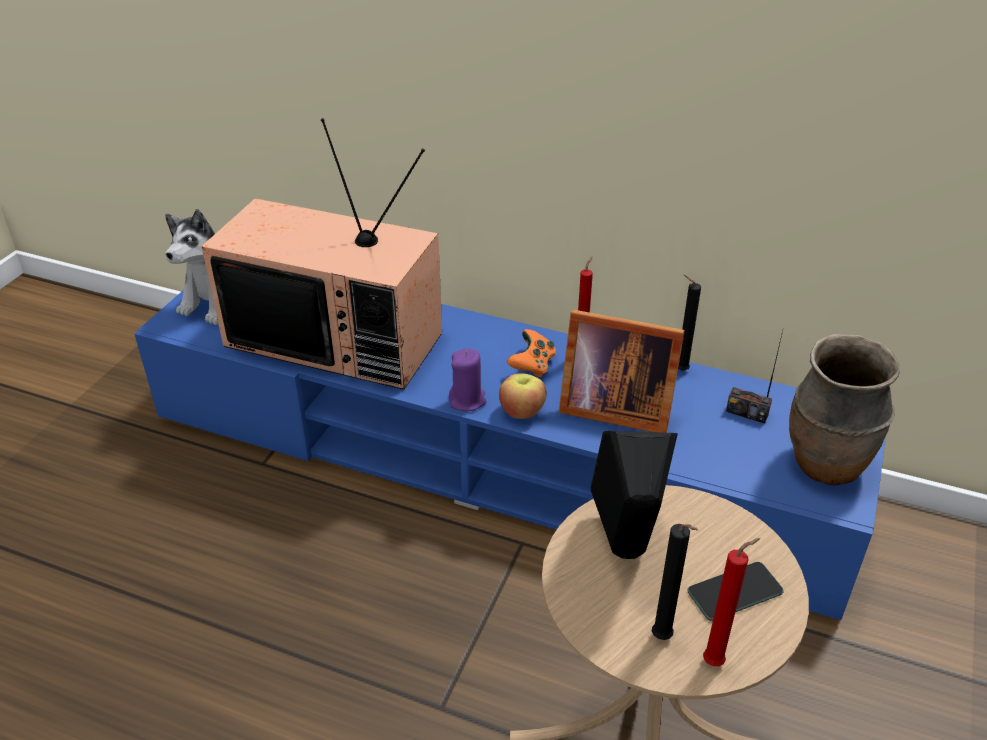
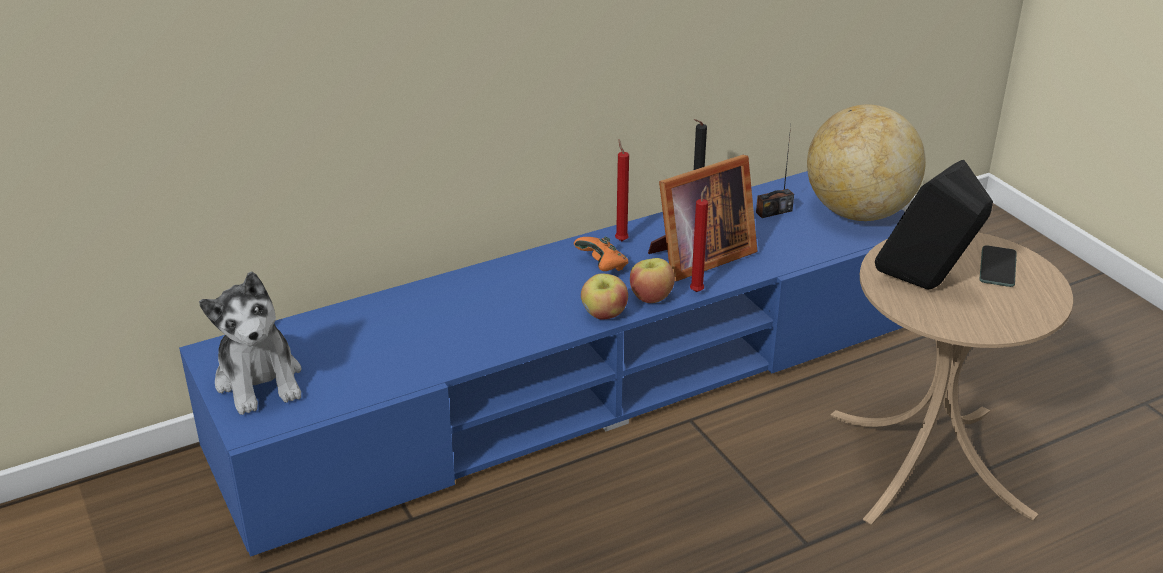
camera: 50 degrees left, 5 degrees down
(338, 338) = (427, 340): television -> none
(467, 400) = (604, 314): purple candle -> apple
(663, 639) = (1012, 309): black candle -> none
(716, 661) = (1046, 300): red candle -> red candle (697, 290)
(825, 466) = (858, 213): brown vase -> globe

